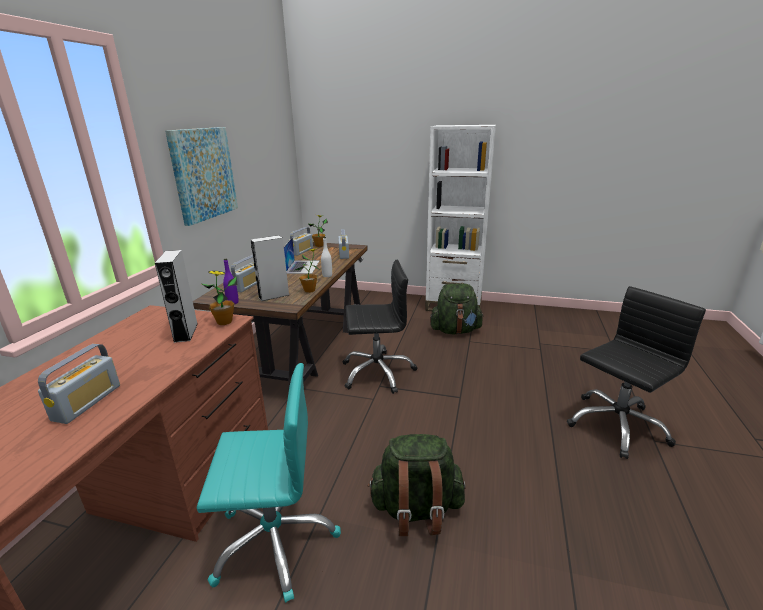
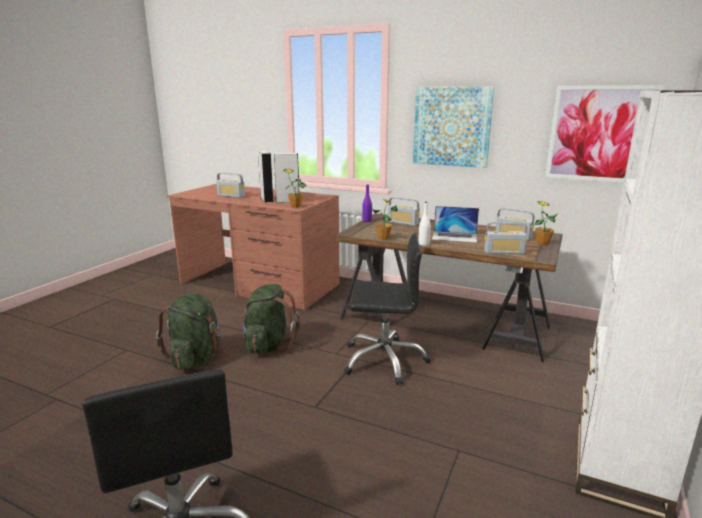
camera: 100 degrees right, 5 degrees down
(274, 296) = (375, 229): grey speaker -> grey speaker (266, 199)
(275, 161) = (600, 134): none -> picture
(275, 540) = (217, 313): turquoise office chair -> none
(377, 372) = (384, 360): black office chair -> black office chair turned 90 degrees counterclockwise
(455, 330) = (498, 443): green backpack -> green backpack (268, 345)

